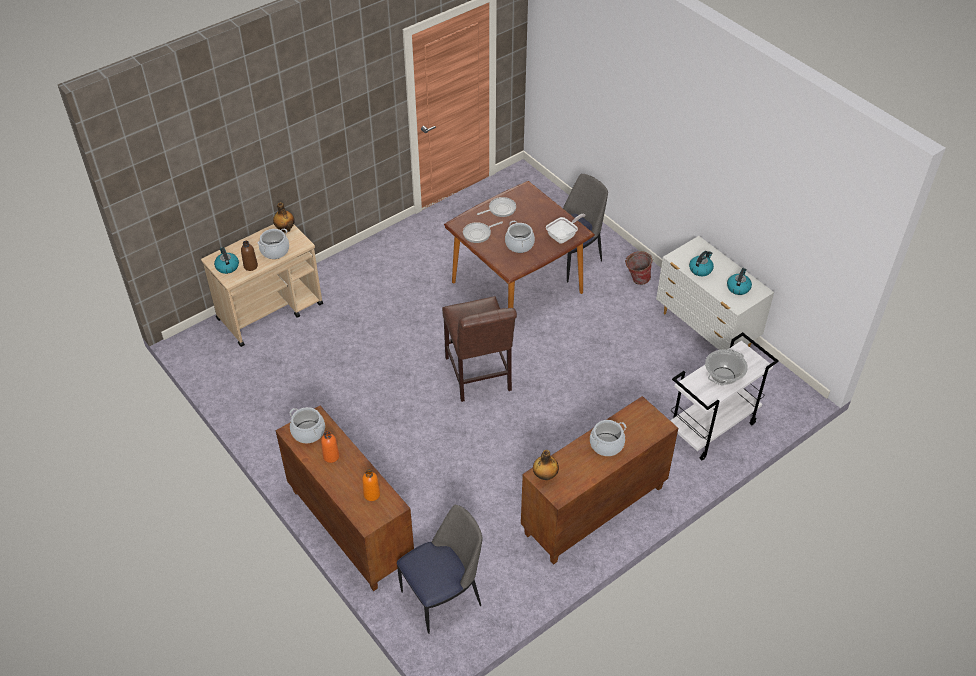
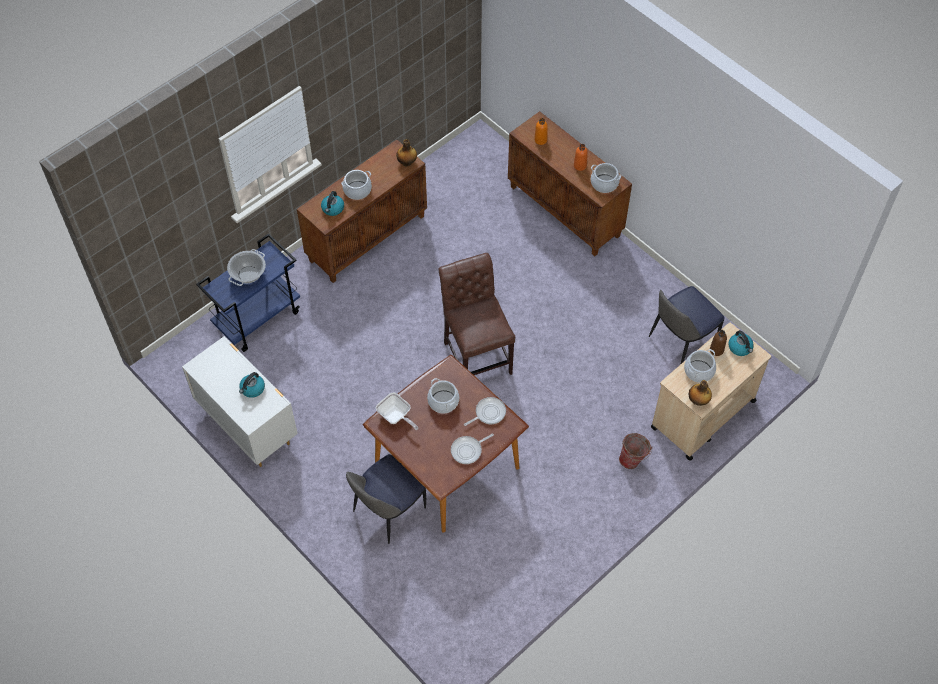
camera: 175 degrees right, 10 degrees up
(443, 597) = (482, 168): chair -> chair (680, 341)
(564, 236) = (396, 417): frying pan -> frying pan turned 90 degrees counterclockwise
(636, 279) = (315, 487): bucket -> bucket (633, 460)
(711, 428) = (258, 318): white cart -> blue cart
(738, 287) = (217, 369): kettle -> kettle (333, 209)

